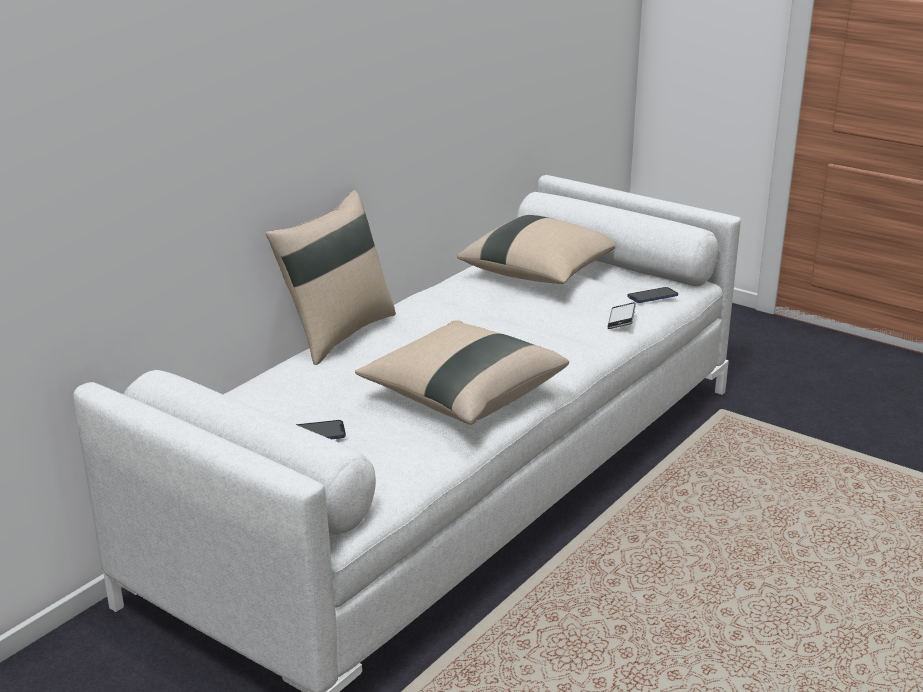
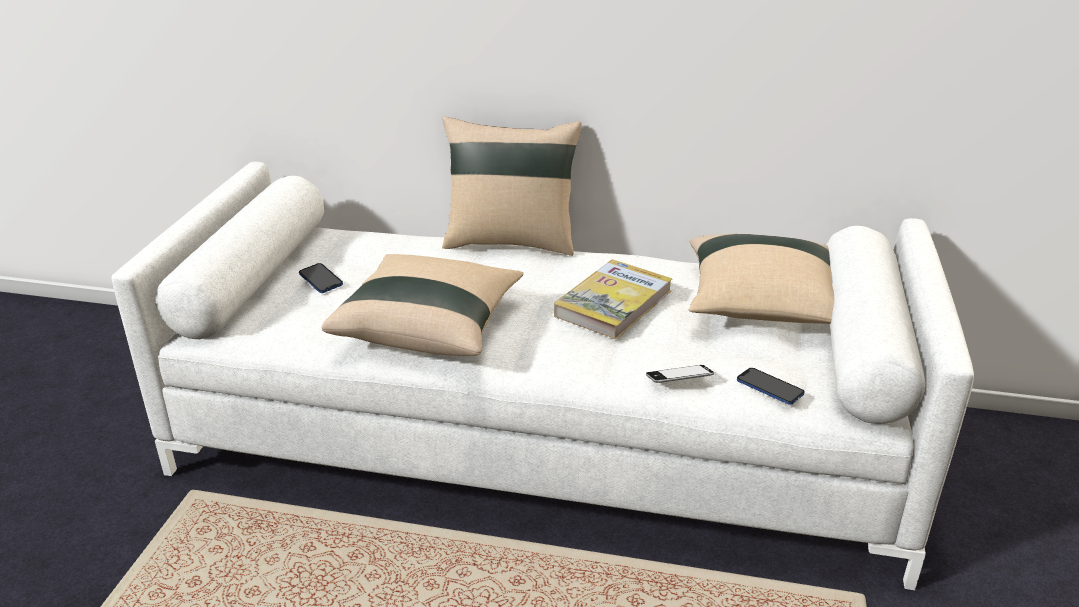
camera: 65 degrees right, 5 degrees up
(496, 316) = (613, 303): none -> book

